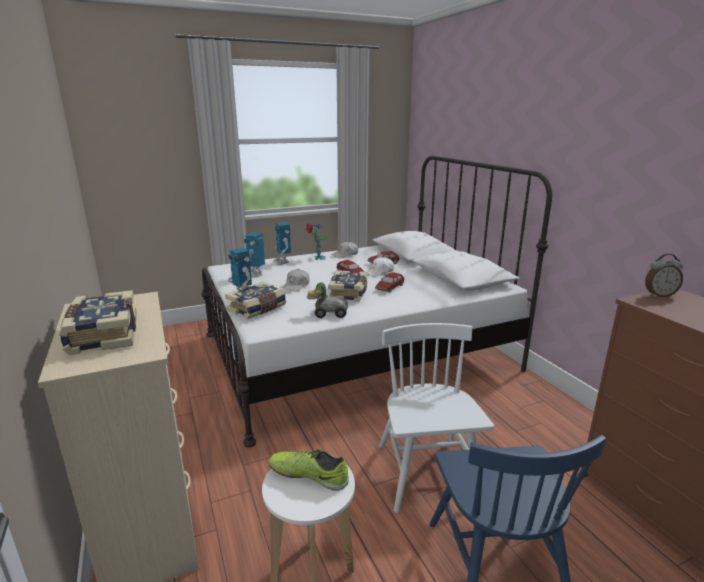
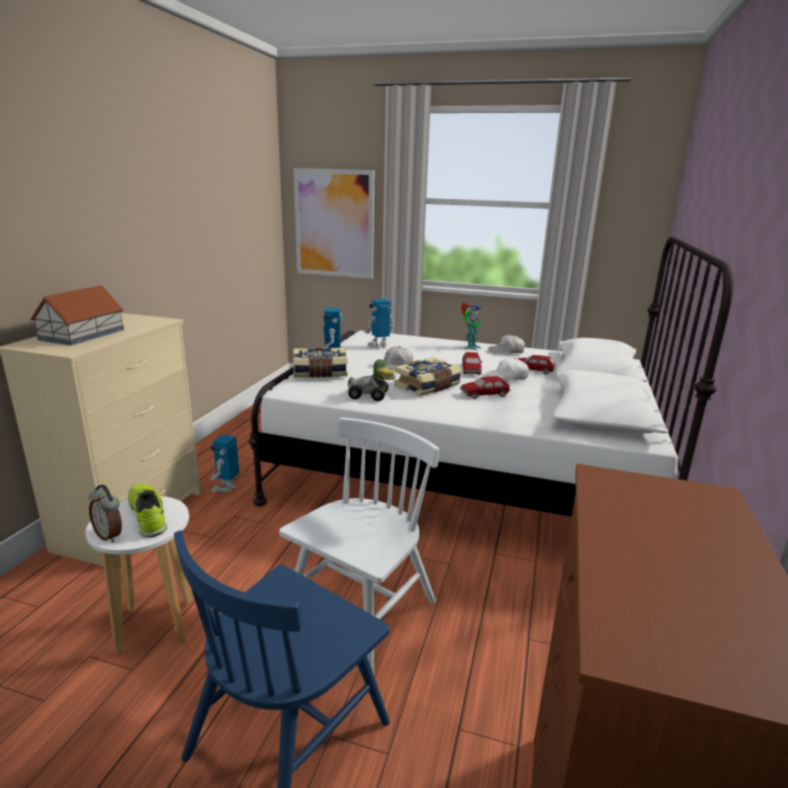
camera: 40 degrees right, 0 degrees up
(102, 335) = (83, 334): book -> toy house
(143, 170) = (334, 223): none -> picture
(282, 262) = (427, 342): toy robot -> toy robot (226, 488)
(328, 313) = (370, 396): toy car -> toy car turned 150 degrees clockwise
(659, 295) = (668, 486): alarm clock -> alarm clock (110, 535)

